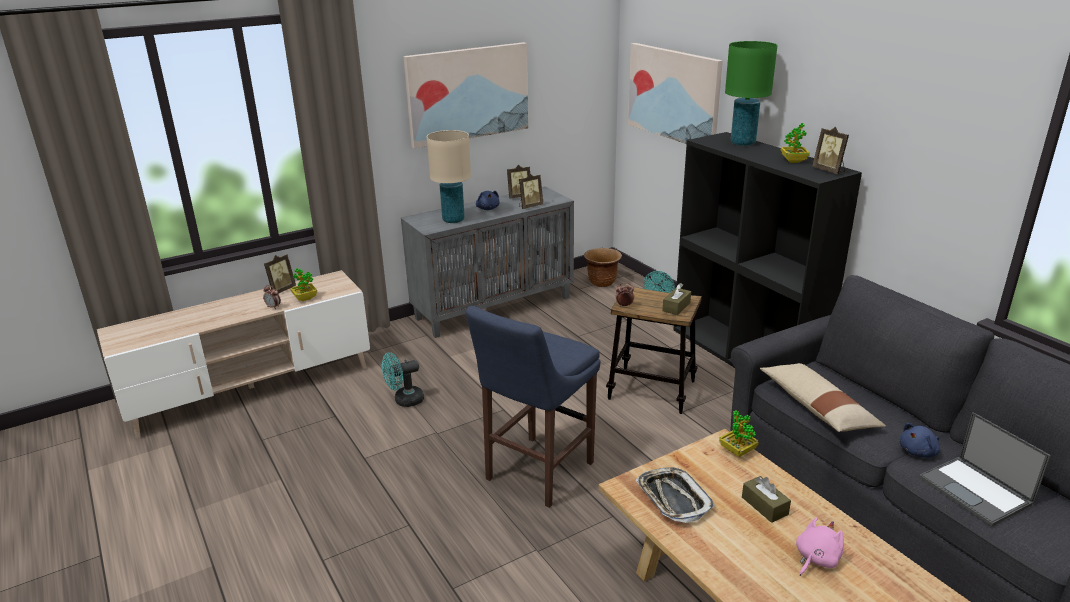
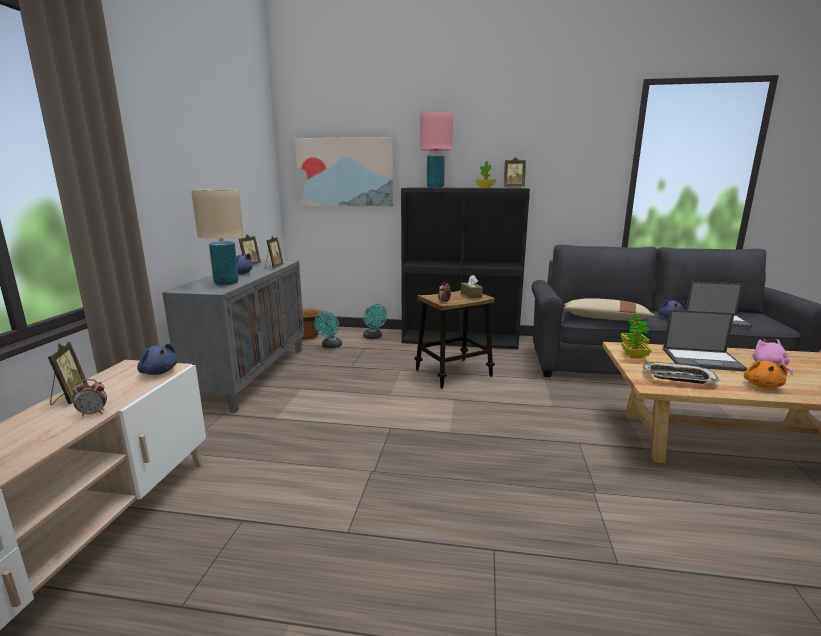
camera: 50 degrees left, 10 degrees down
(305, 298) = (127, 391): potted plant -> potted plant (634, 356)
(337, 289) = (158, 372): none -> blue plush toy
(404, 401) = (295, 467): turquoise fan -> turquoise fan (330, 346)
(468, 93) = (197, 161): picture -> none
(536, 473) = (493, 450): blue stool -> none
(731, 558) = (762, 385): none -> orange plush toy
(742, 143) = (435, 187): green table lamp -> pink table lamp
(764, 506) = (703, 360): brown tissue box -> laptop

